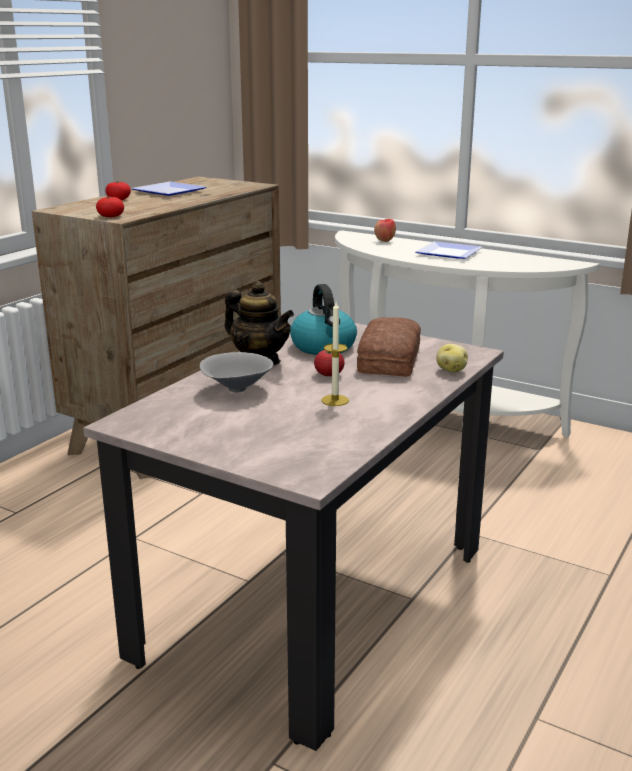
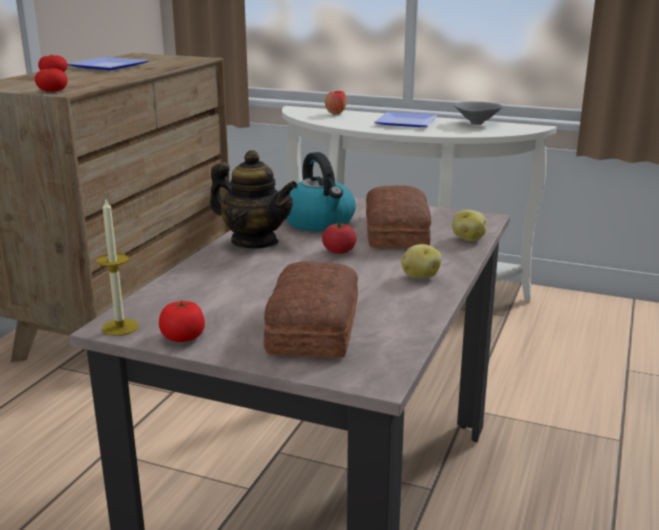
camera: 10 degrees left, 0 degrees up
(170, 435) = (183, 337): none -> tomato
(236, 390) = (241, 276): grey bowl -> grey bowl (476, 124)
(276, 435) = (311, 326): none -> bread
(335, 400) = (359, 280): candle -> candle (120, 327)
(388, 401) = (419, 276): none -> potato

